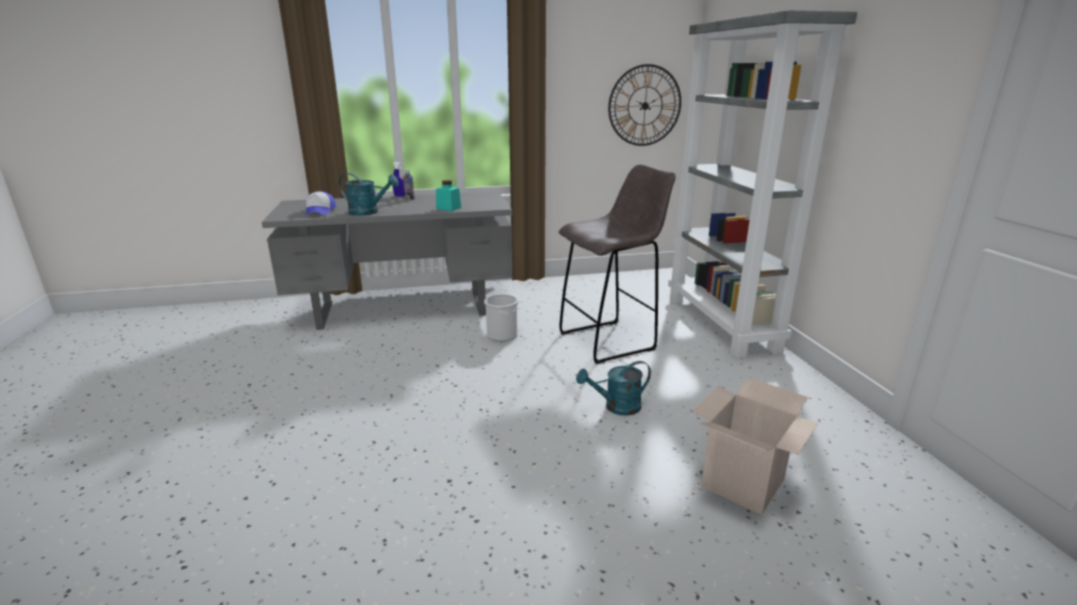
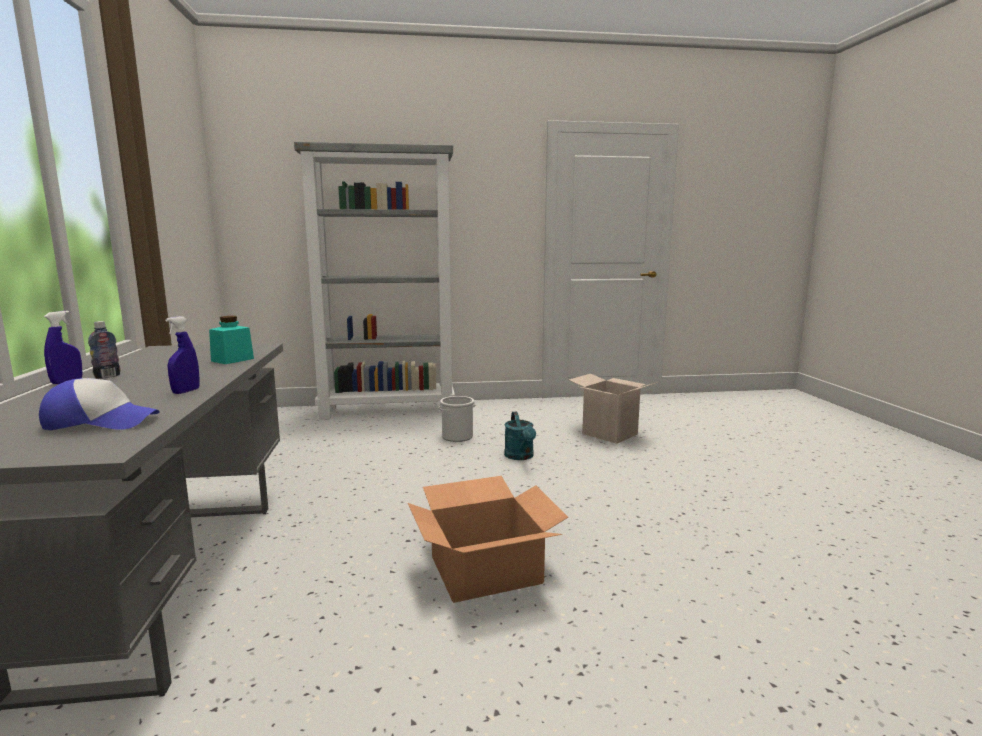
camera: 85 degrees left, 10 degrees down
(369, 212) = (186, 391): turquoise watering can -> blue spray bottle
(391, 397) = (485, 569): none -> cardboard box
(502, 335) = (344, 499): bucket -> bucket (457, 436)
(609, 341) = (396, 449): grey stool -> none
(645, 106) = (195, 225): wall clock -> none

